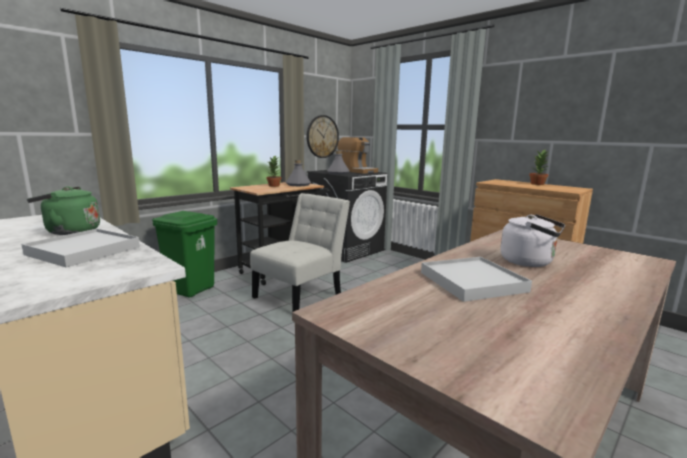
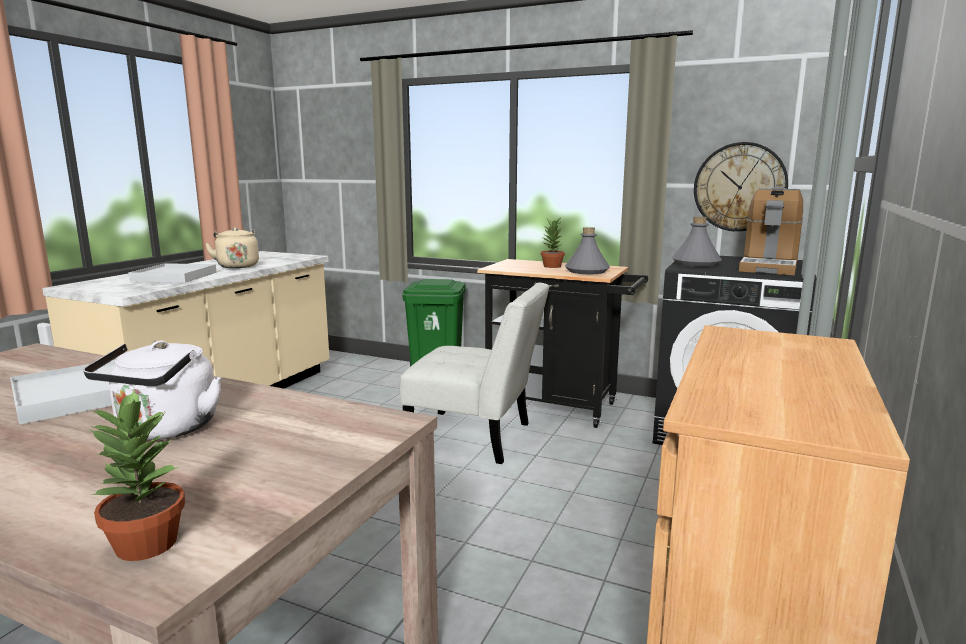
camera: 70 degrees right, 0 degrees up
(70, 231) = (237, 266): green kettle -> beige kettle
(537, 184) = (831, 378): potted plant -> potted plant (145, 545)

